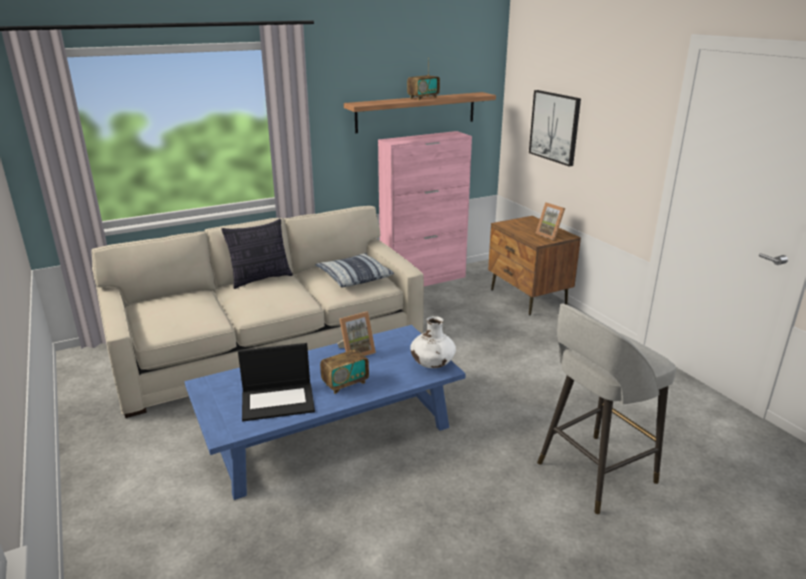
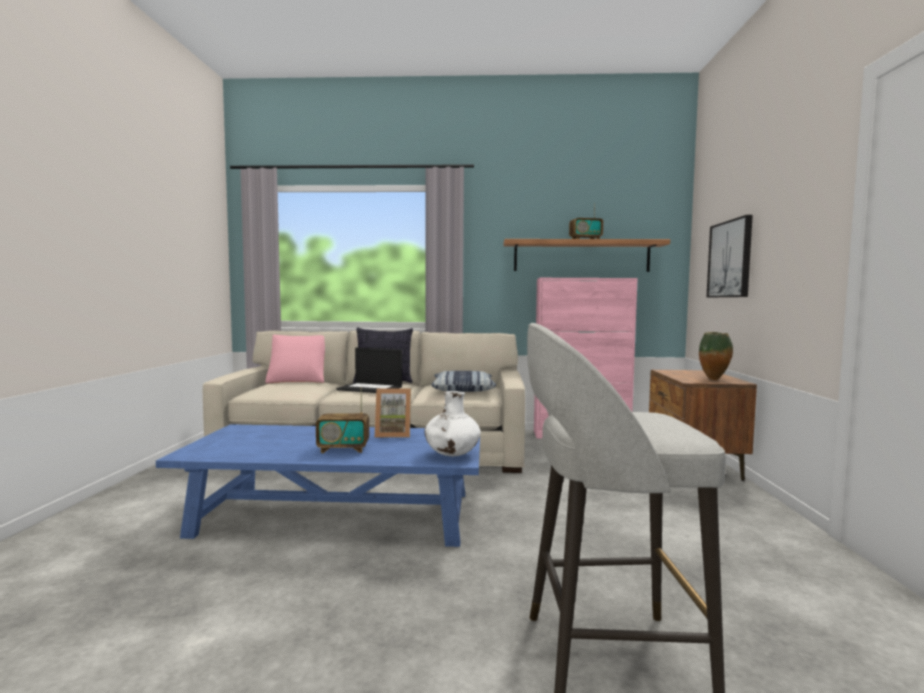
camera: 30 degrees right, 20 degrees down
(166, 297) = (298, 380): none -> pink pillow
(278, 401) = (267, 447): laptop -> laptop (371, 388)
(550, 235) = (714, 379): picture frame -> vase

